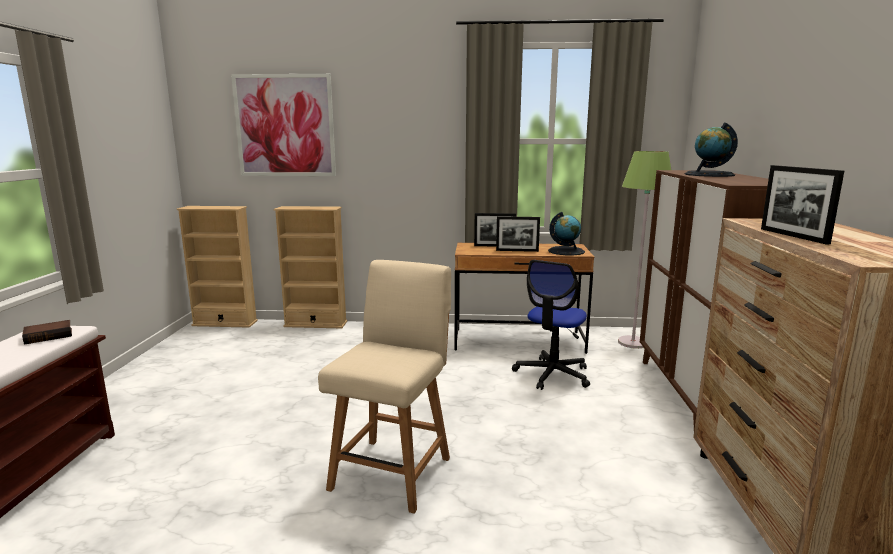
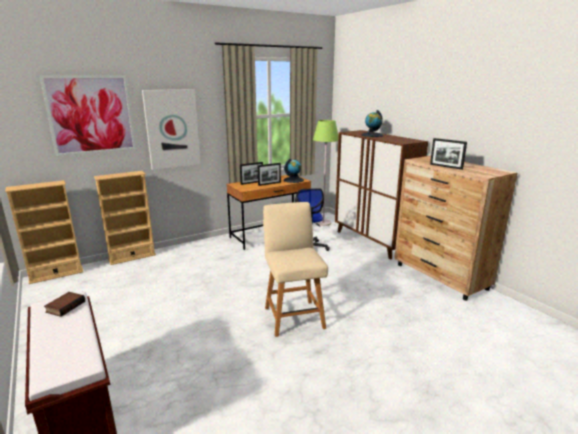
camera: 35 degrees left, 5 degrees up
(388, 152) = (172, 129): none -> picture

